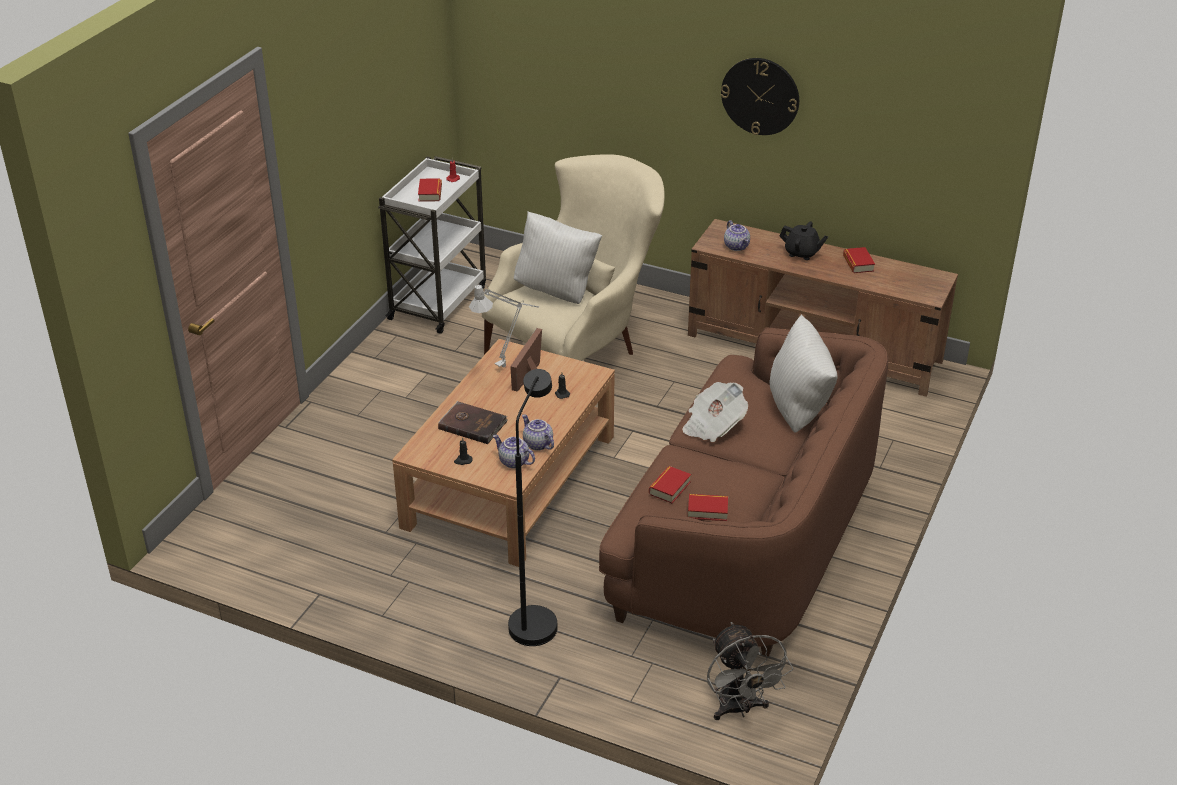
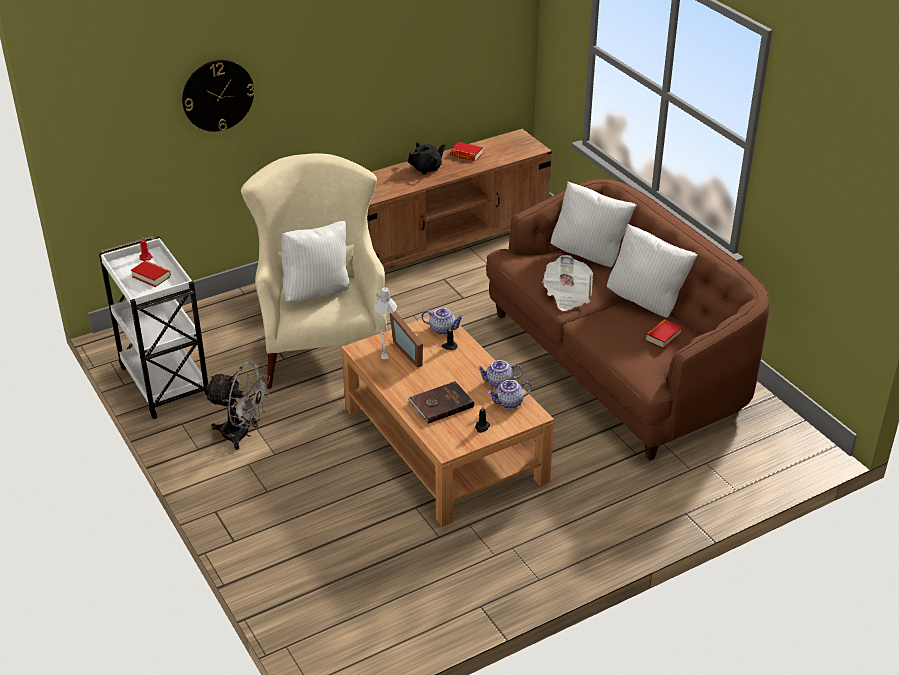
camera: 55 degrees left, 0 degrees up
(535, 618) = (612, 498): black floor lamp -> none
(669, 488) = (623, 342): book -> none
(737, 246) = (385, 188): teapot -> teapot (443, 329)
(739, 709) = (780, 445): grey fan -> grey fan (242, 435)
(760, 96) = (359, 56): wall clock -> wall clock (217, 95)
(761, 479) = (647, 302): none -> white pillow

